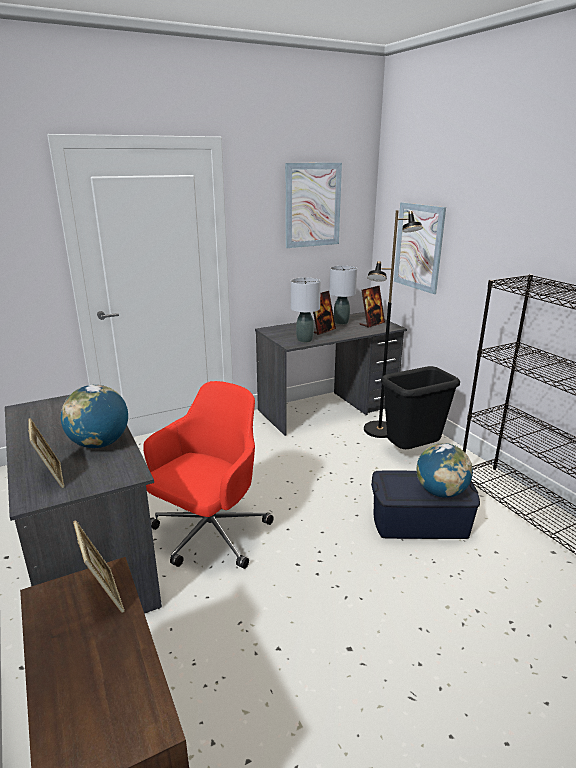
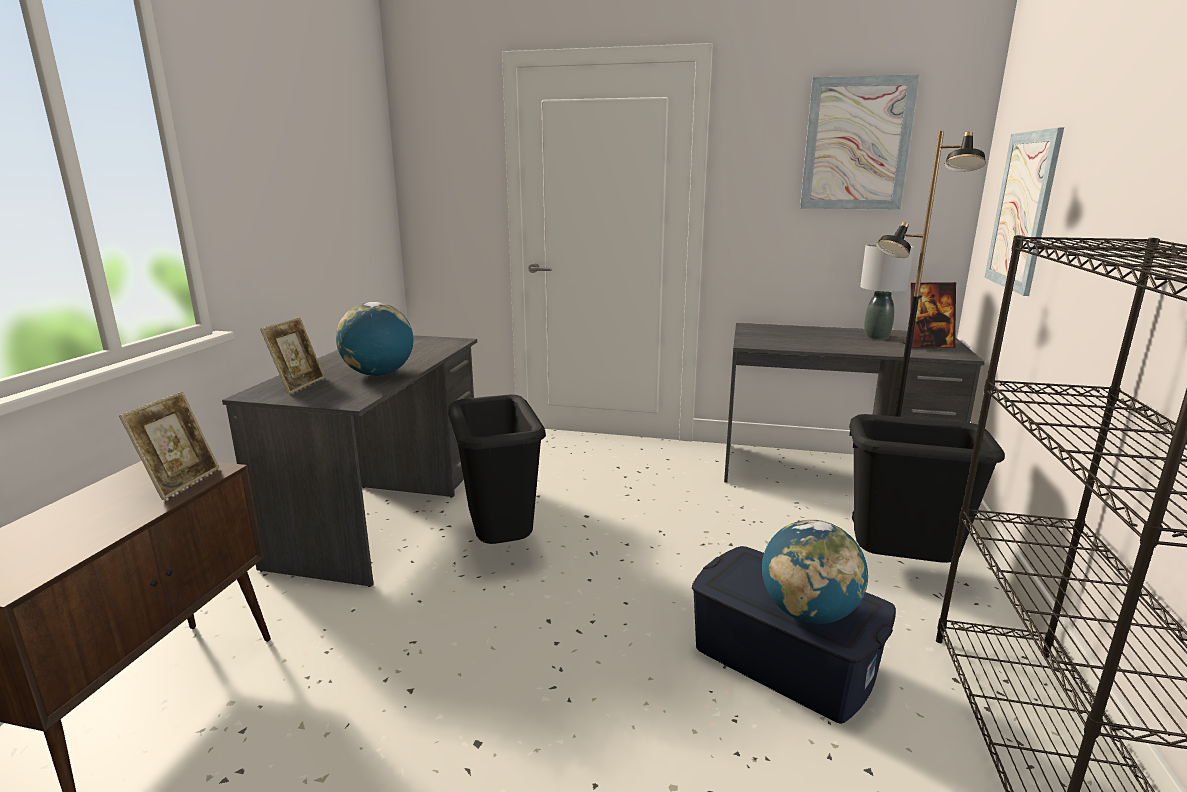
camera: 40 degrees right, 5 degrees down
(209, 534) = (501, 545): red office chair -> black trash can
(304, 340) = (778, 343): grey table lamp -> none
(322, 330) = (827, 339): picture frame -> none

